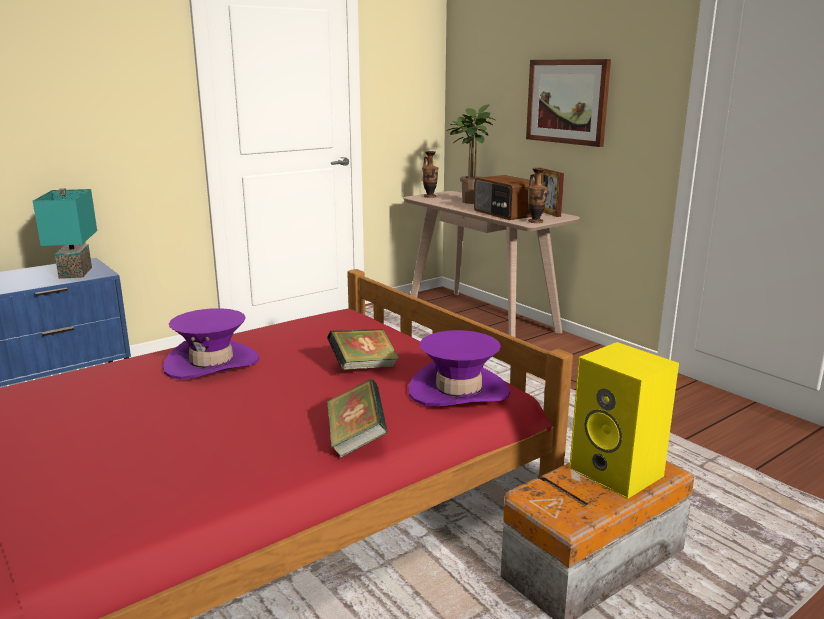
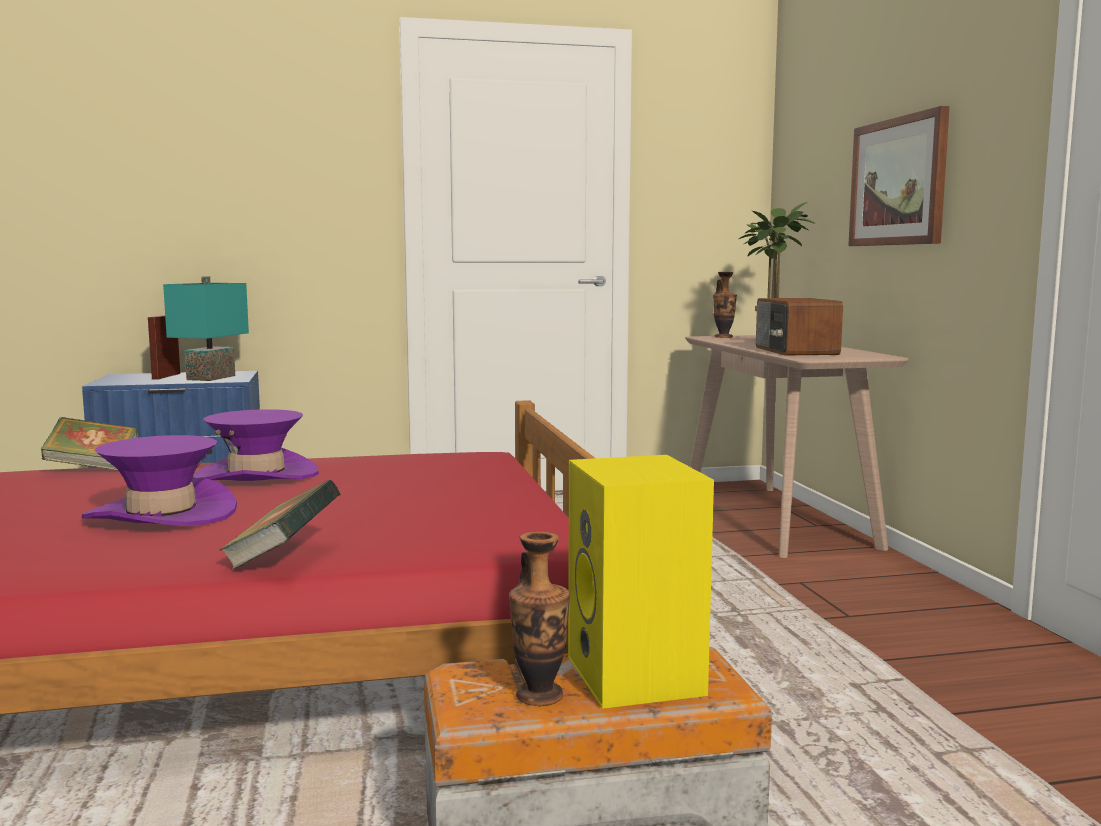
camera: 25 degrees right, 10 degrees down
(363, 367) = (417, 499): book -> book (93, 468)
(458, 391) = (497, 535): purple hat -> purple hat (162, 514)
(535, 222) = (822, 358): vase -> vase (539, 696)
(550, 213) = (866, 354): picture frame -> picture frame (166, 376)

